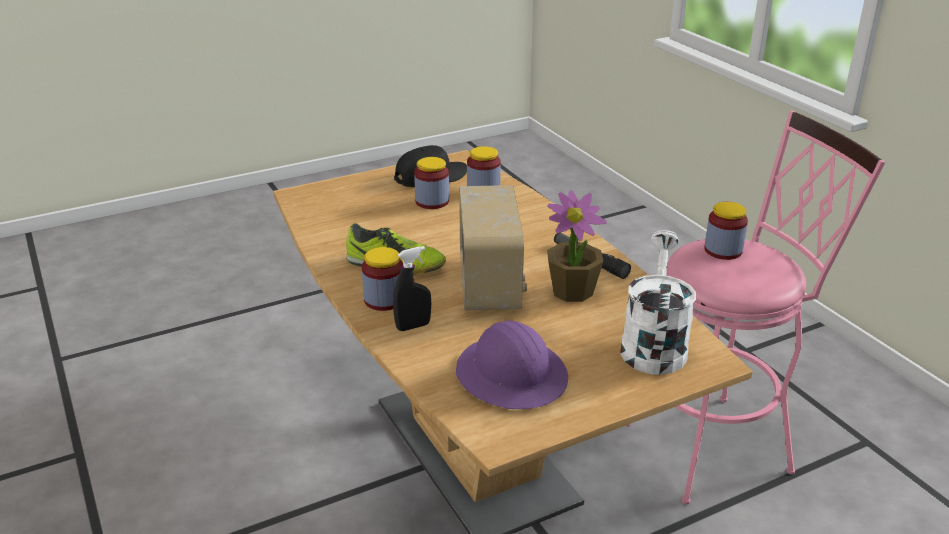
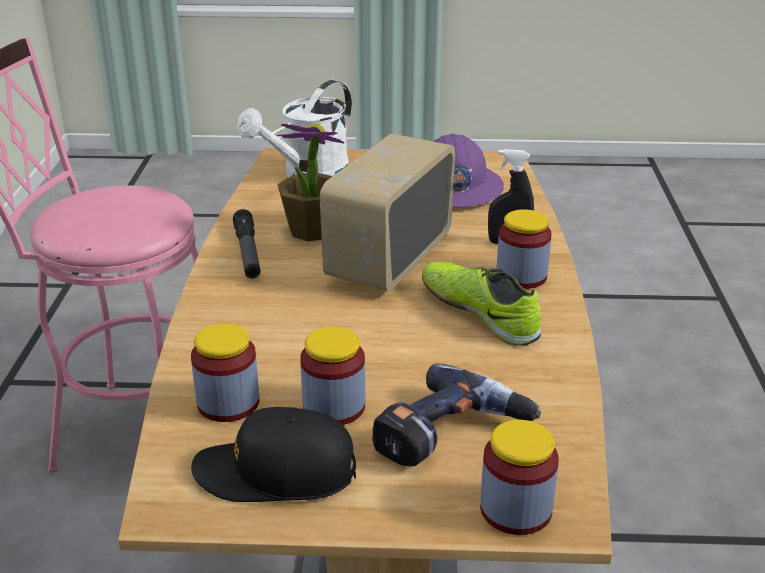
camera: 150 degrees left, 0 degrees up
(364, 206) = (452, 437): none -> power drill
(723, 250) = (100, 221): jar -> jar (515, 509)

